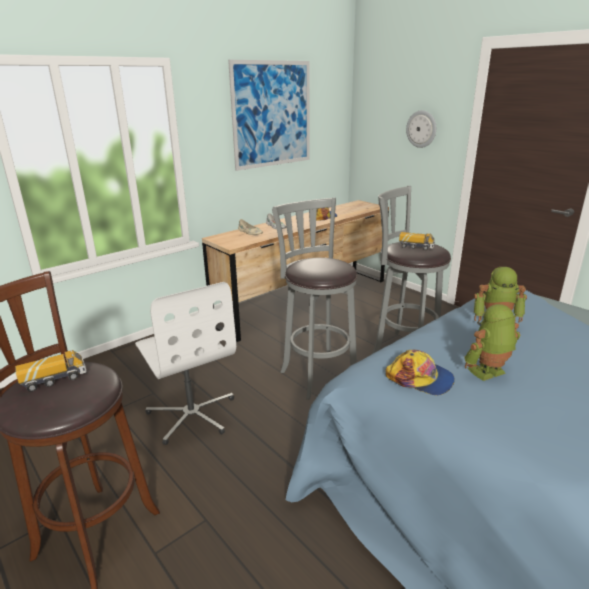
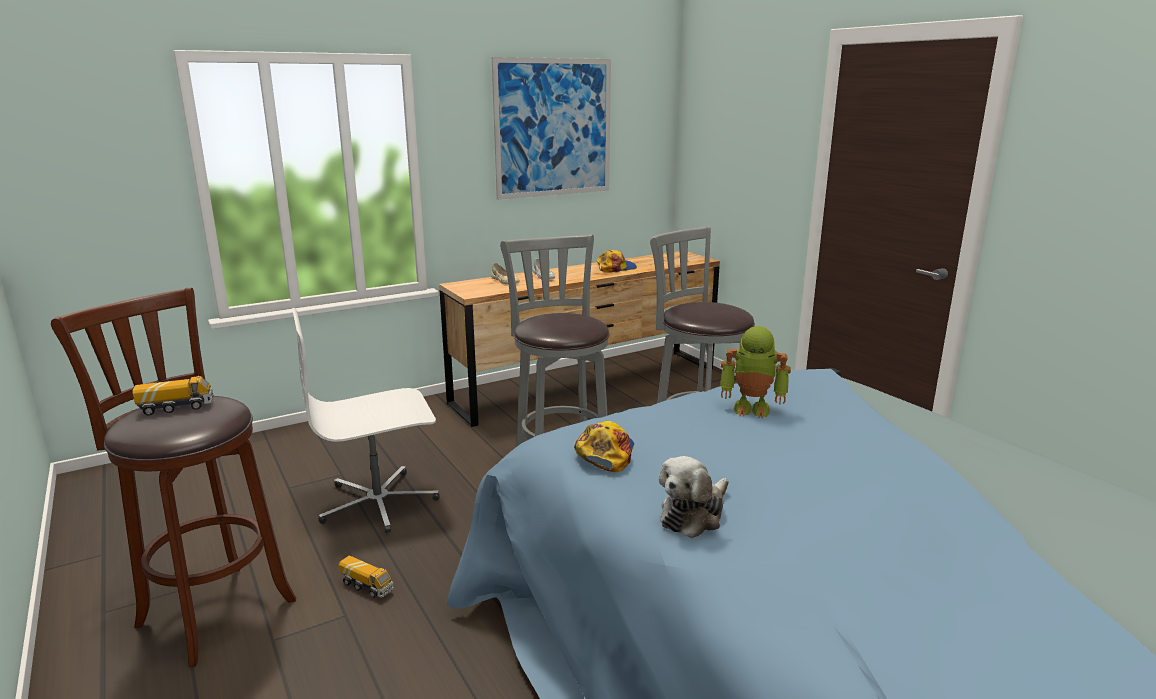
camera: 10 degrees right, 5 degrees down
(192, 414) = (379, 502): white office chair -> white office chair turned 90 degrees clockwise
(416, 247) = (706, 309): toy truck -> toy truck (367, 587)
(420, 379) = (605, 453): cap -> cap turned 120 degrees counterclockwise
(421, 129) = (760, 152): wall clock -> none
(488, 373) = (697, 455): toy robot -> none
(526, 431) = (694, 515): none -> plush toy

